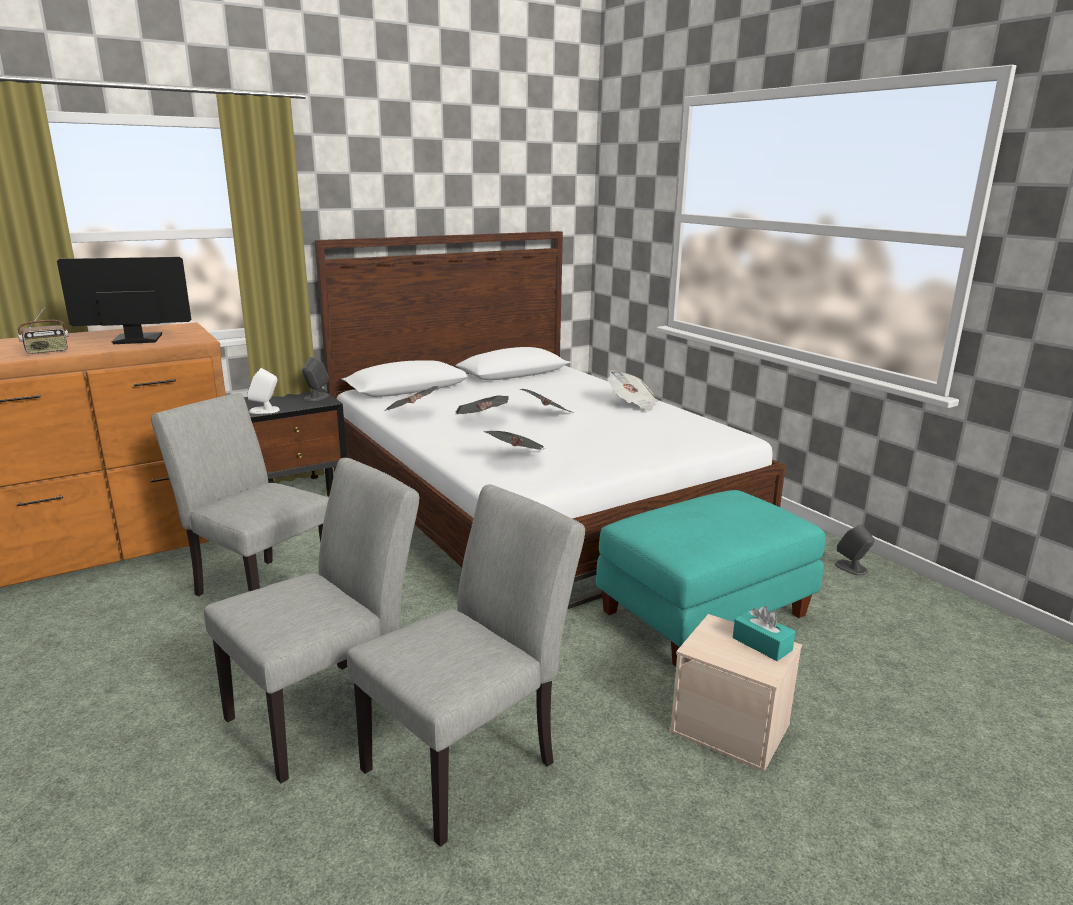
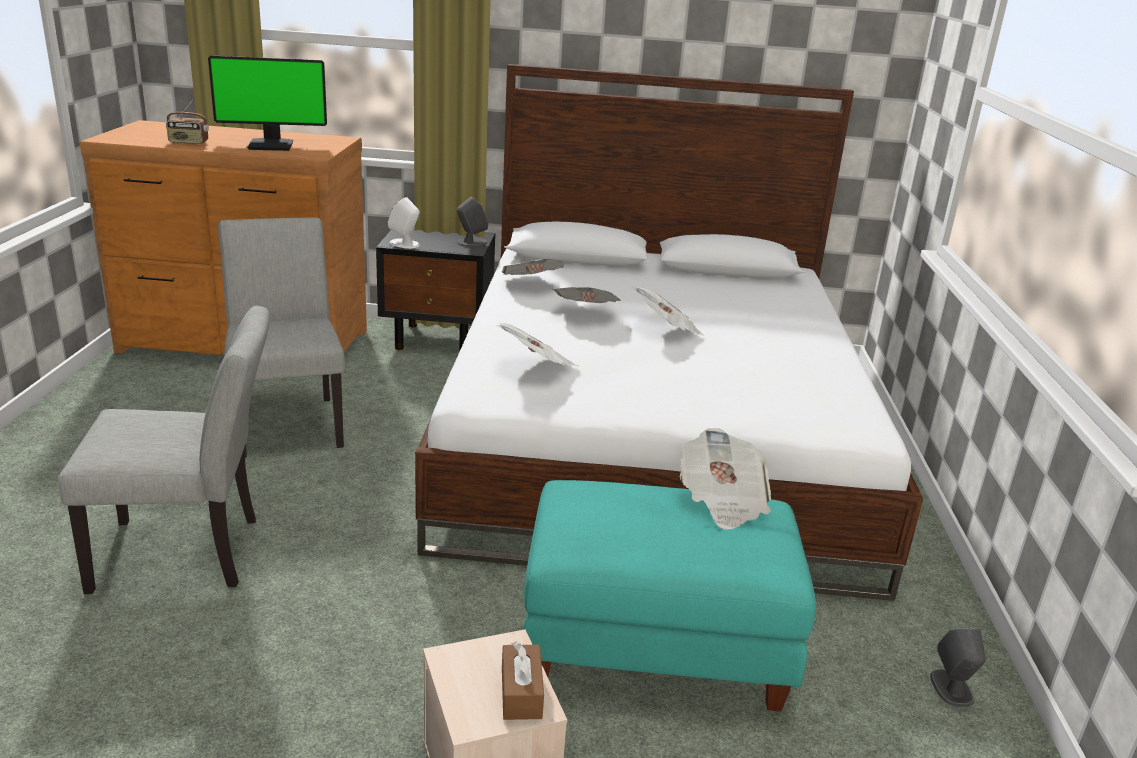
camera: 35 degrees right, 5 degrees up
(136, 340) = (272, 145): monitor -> monitor turned 150 degrees clockwise
(471, 760) = (226, 658): grey chair -> none
(632, 404) = (800, 347): newspaper -> newspaper (722, 501)
(762, 644) = (521, 693): turquoise tissue box -> brown tissue box

